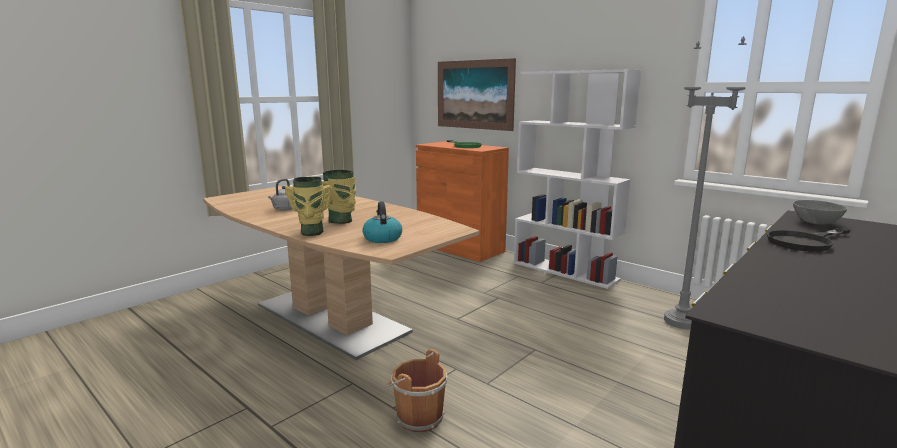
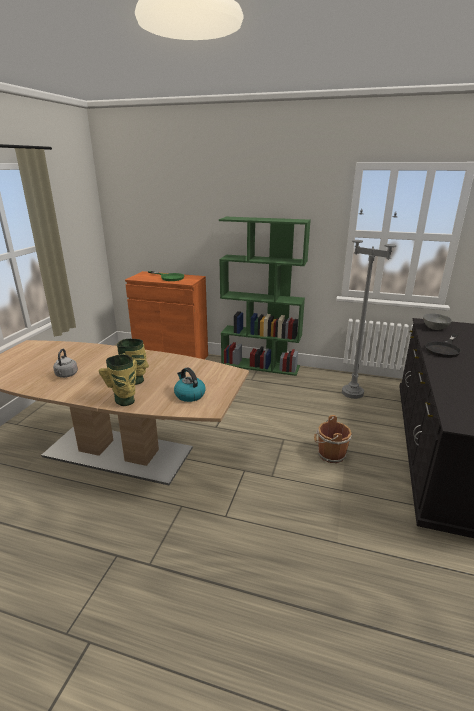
camera: 25 degrees left, 10 degrees up
(417, 417) = (247, 517): brown bucket -> brown bucket (330, 454)
(474, 94) = (168, 231): picture -> none
(565, 271) = (261, 365): white bookcase -> green bookcase

